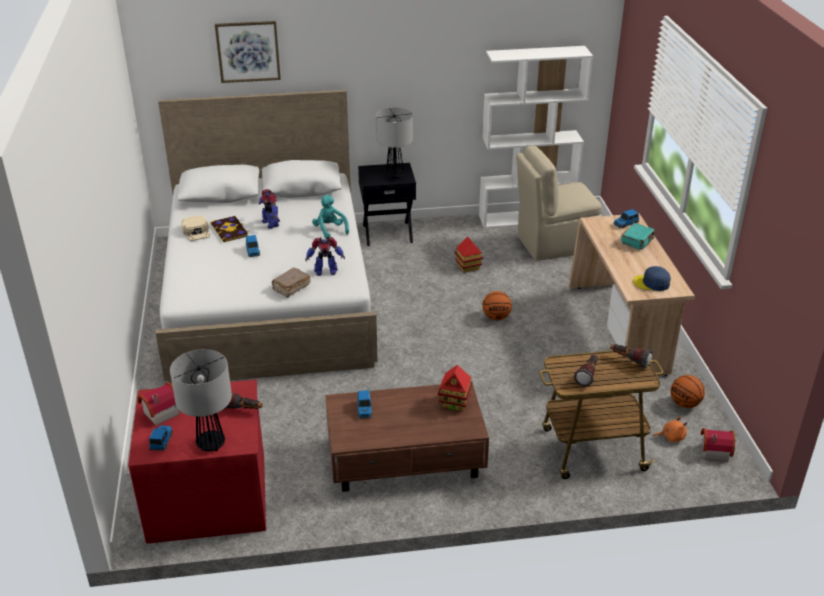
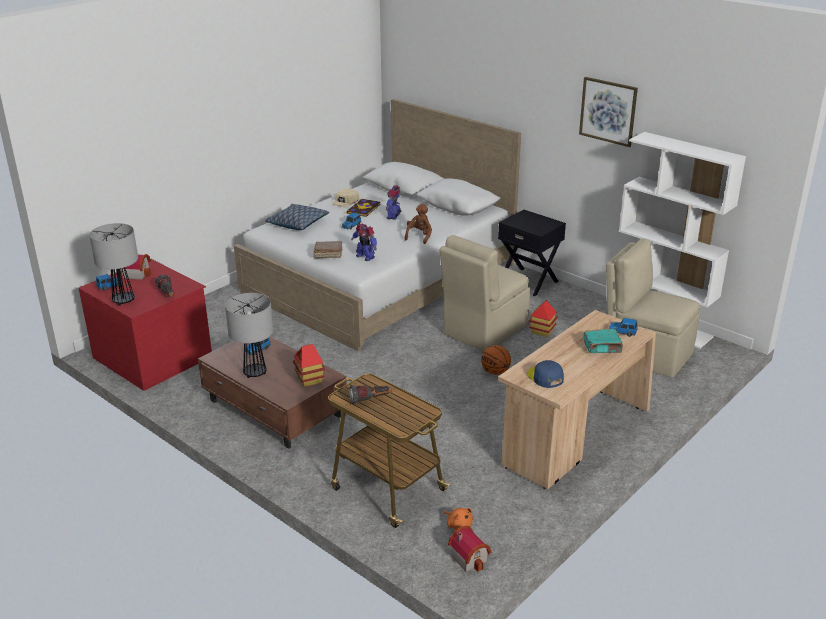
camera: 50 degrees right, 5 degrees down
(198, 275) = (297, 223): none -> pillow
(248, 51) = (456, 76): picture -> picture (608, 111)
(330, 230) = (419, 236): turquoise plush toy -> brown plush toy
(395, 176) = (535, 226): table lamp -> table lamp (255, 373)
(430, 291) = (483, 331): none -> beige chair
(629, 361) = (416, 411): flashlight -> none
(685, 404) = (517, 515): basketball -> none

